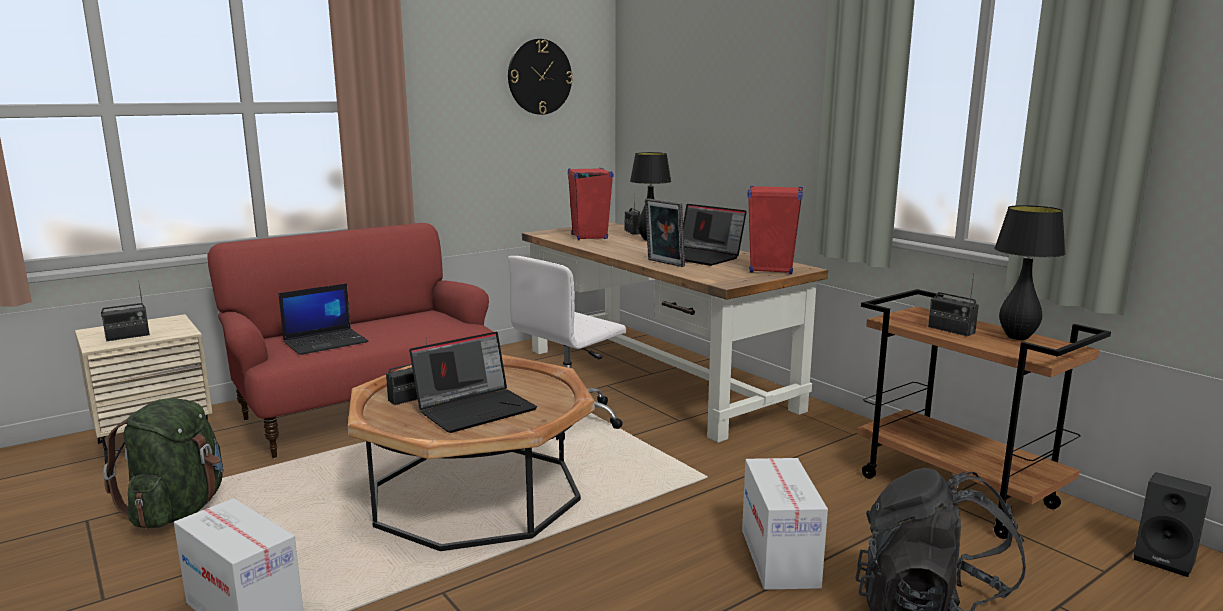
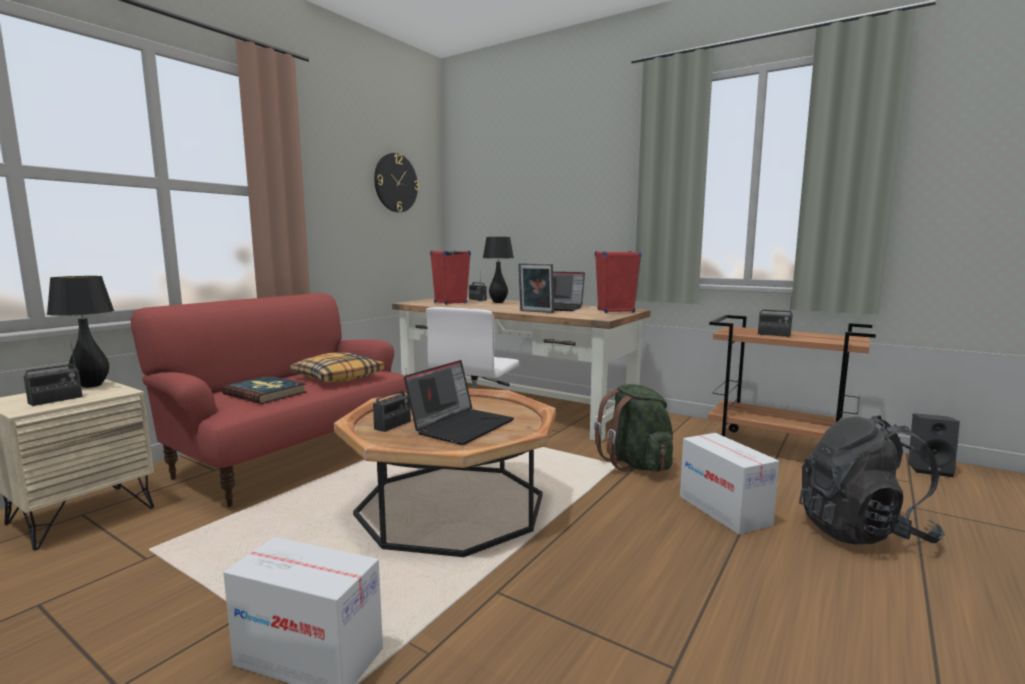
camera: 20 degrees left, 5 degrees down
(178, 510) = (154, 572): green backpack -> green backpack (636, 464)
(326, 342) = (265, 393): laptop -> book
(414, 328) = (338, 377): none -> pillow
(1017, 337) = (817, 335): black table lamp -> black table lamp (92, 386)

